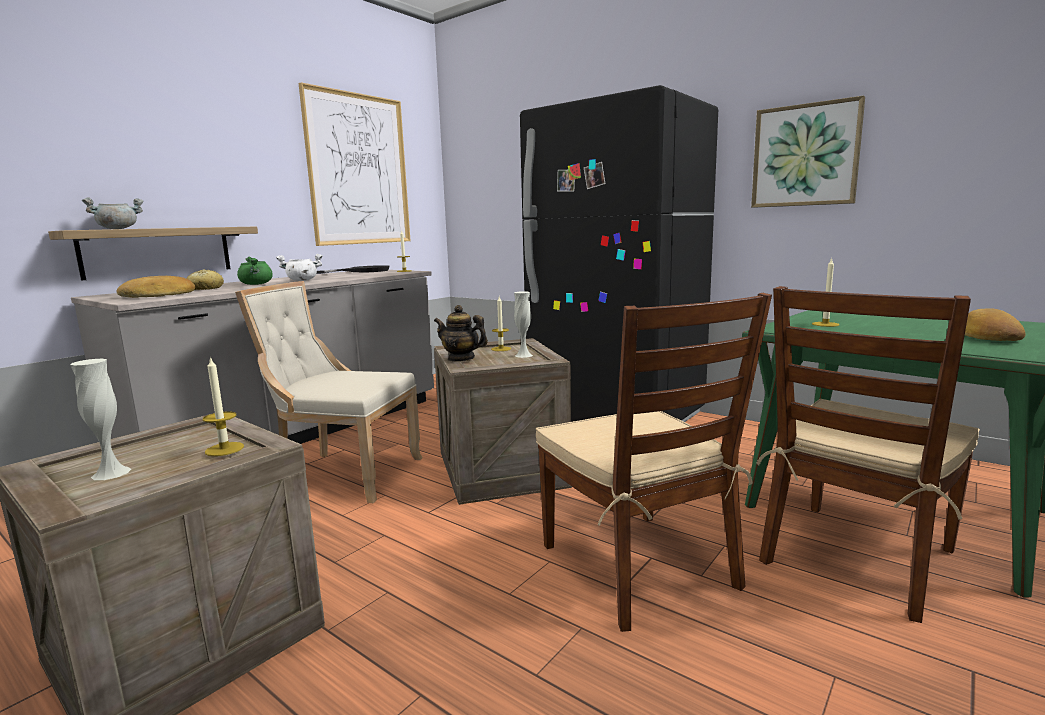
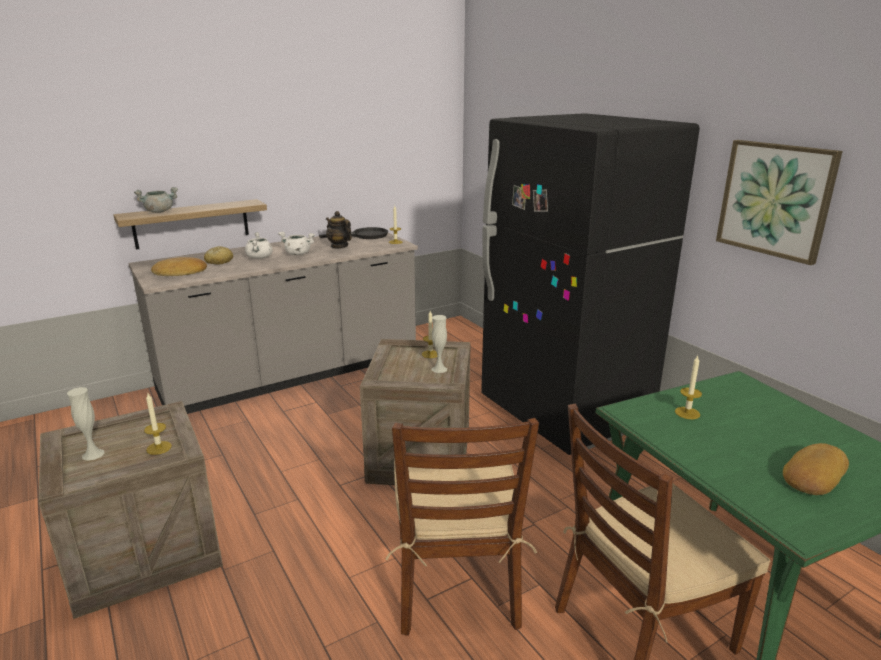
camera: 20 degrees right, 10 degrees up
(256, 284) = (259, 258): green cooking pot -> white cooking pot
(343, 474) = (302, 429): beige chair -> none
(358, 170) = (371, 136): picture -> none
(461, 358) = (384, 365): teapot -> teapot (339, 246)

